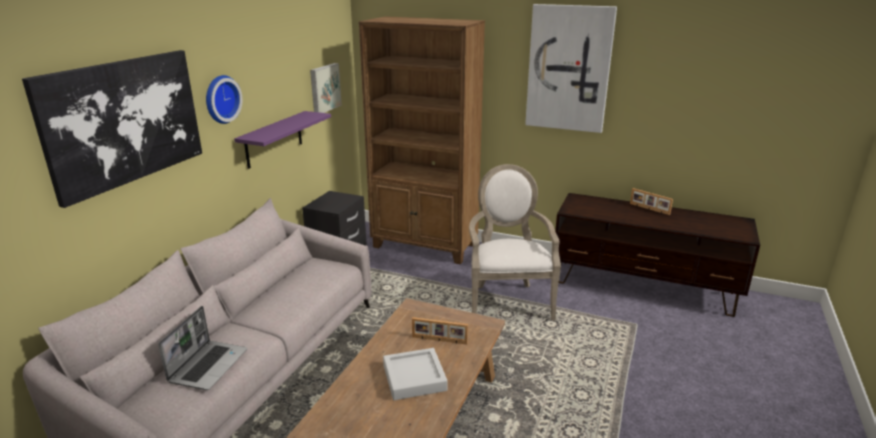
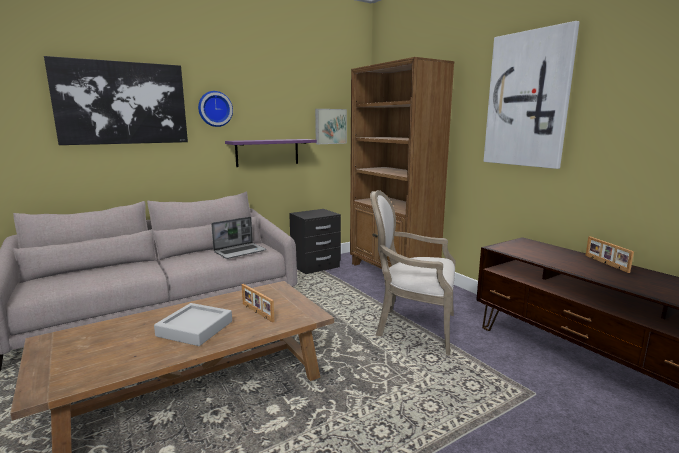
camera: 35 degrees right, 10 degrees down
(208, 365) = (101, 275): laptop -> laptop (240, 251)
(508, 301) = (412, 327): armchair -> armchair turned 105 degrees counterclockwise

